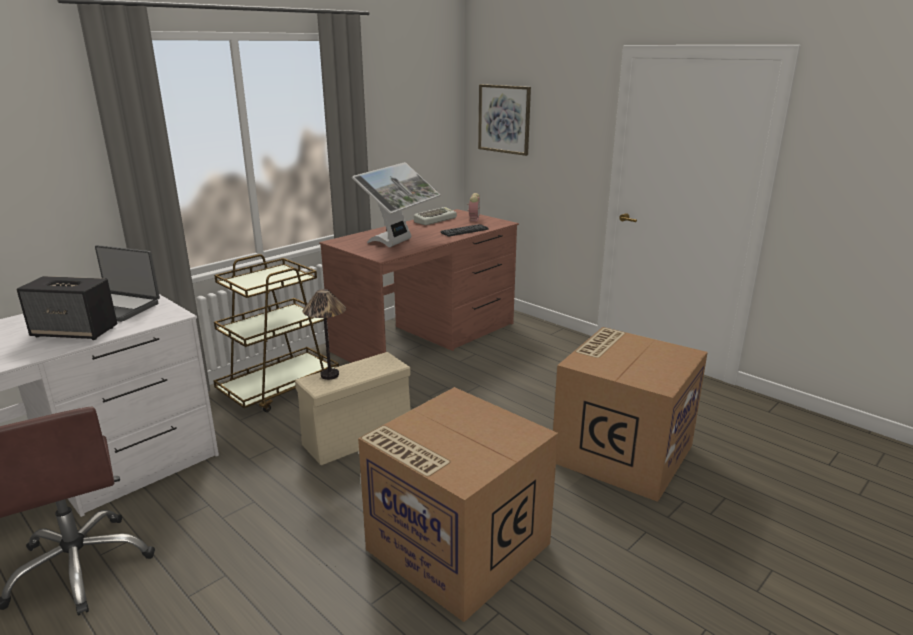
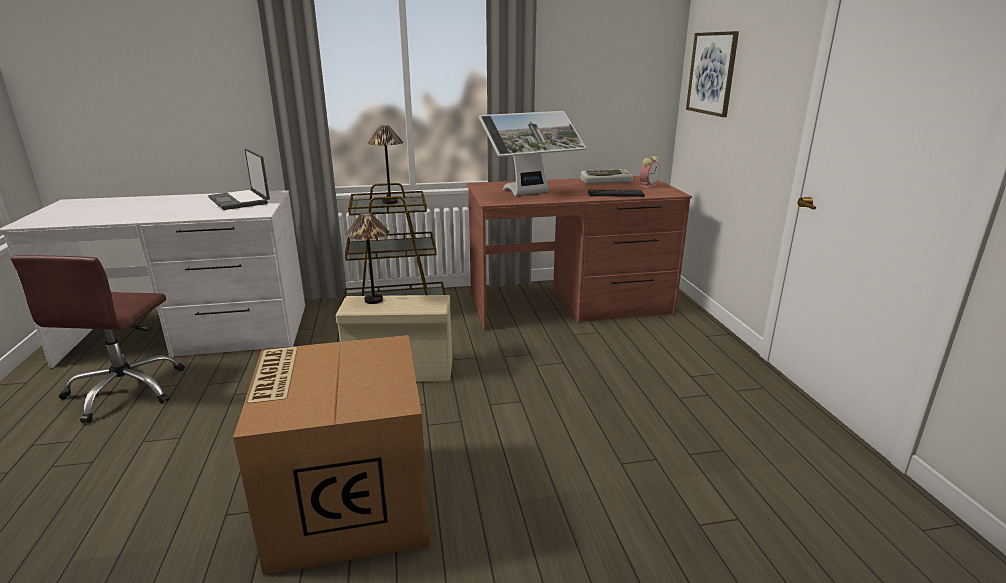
camera: 35 degrees right, 0 degrees up
(76, 332) = (188, 210): speaker -> none
(262, 276) = (389, 202): none -> table lamp
(621, 452) = (631, 489): cardboard box -> none

